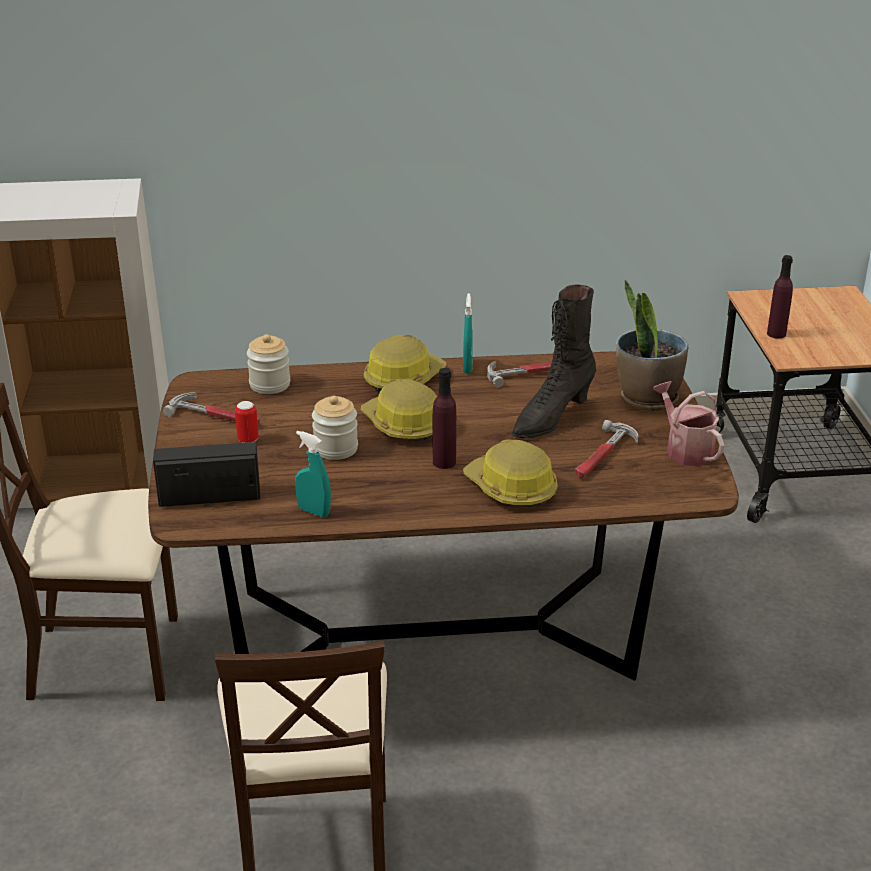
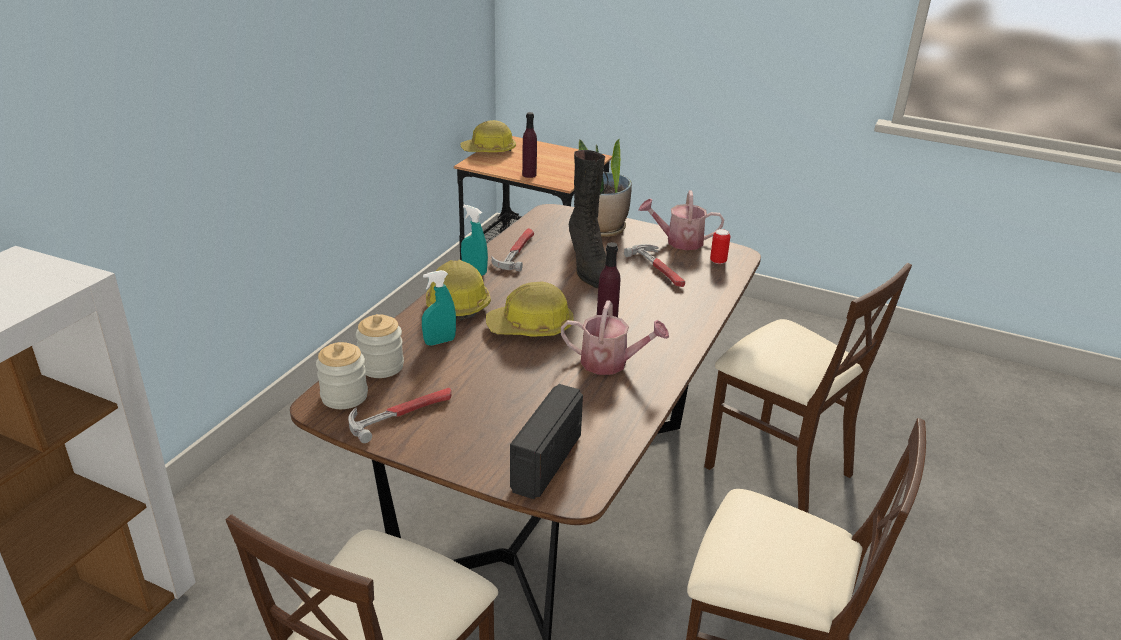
camera: 60 degrees left, 0 degrees up
(248, 439) = (467, 409): can -> can (718, 261)
(314, 511) = (623, 413): turquoise spray bottle -> turquoise spray bottle (439, 341)
(336, 449) = (533, 369): jar -> jar (344, 396)
(388, 482) = (611, 363): none -> watering can
(511, 488) = (670, 316): hard hat -> hard hat (489, 150)
(649, 780) = (777, 468): none -> beige chair

